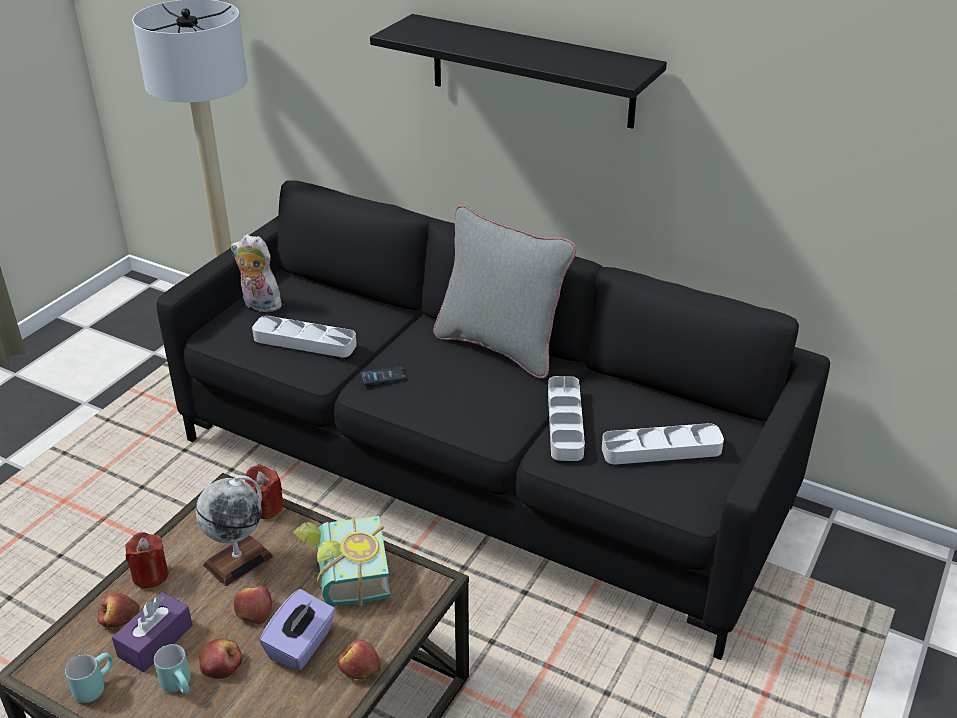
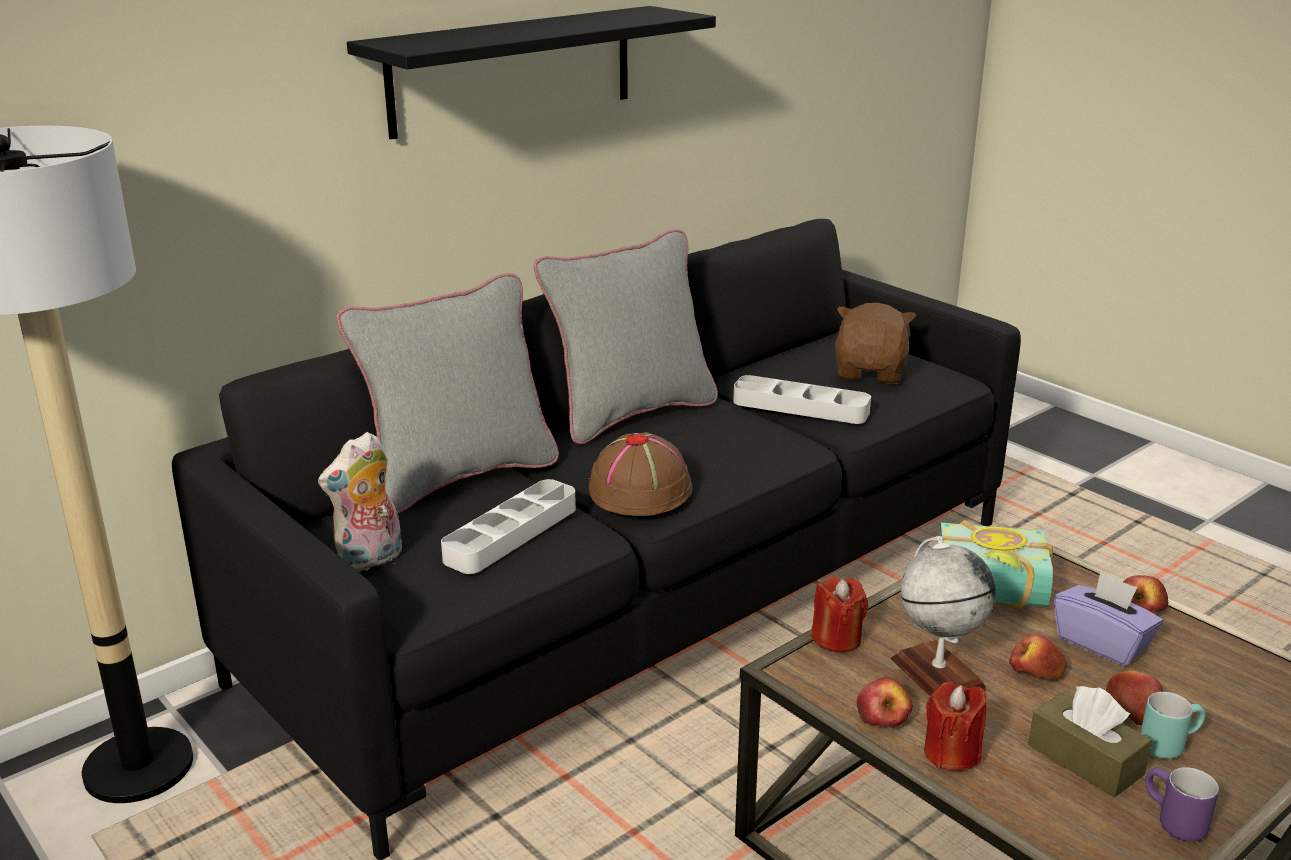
camera: 70 degrees left, 10 degrees down
(94, 685) = (1171, 822): turquoise mug -> purple mug
(119, 618) = (1035, 791): apple -> apple (883, 715)
(155, 641) = (1085, 760): purple tissue box -> brown tissue box
(370, 305) = (460, 476): none -> grey pillow
(383, 376) = (641, 490): phone -> brown hat
(661, 449) = (871, 372): grey tray -> brown plush toy

